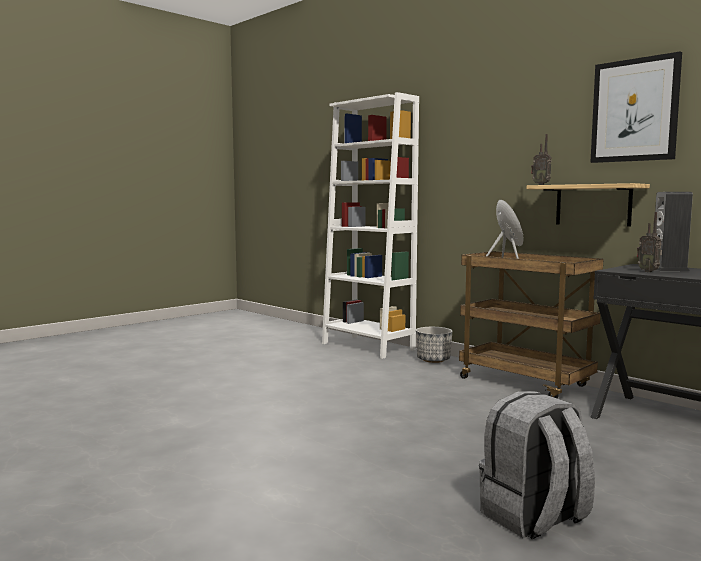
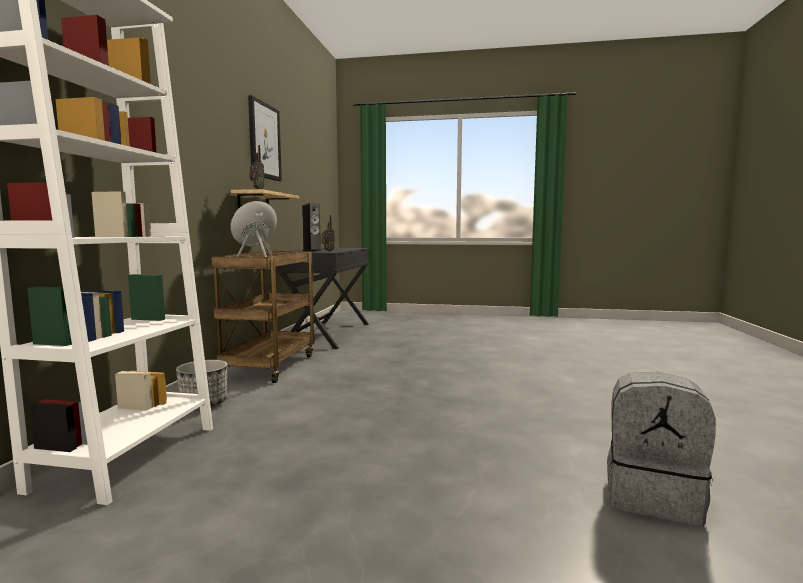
camera: 125 degrees left, 0 degrees up
(533, 518) = (483, 346): grey backpack -> grey backpack (653, 496)

